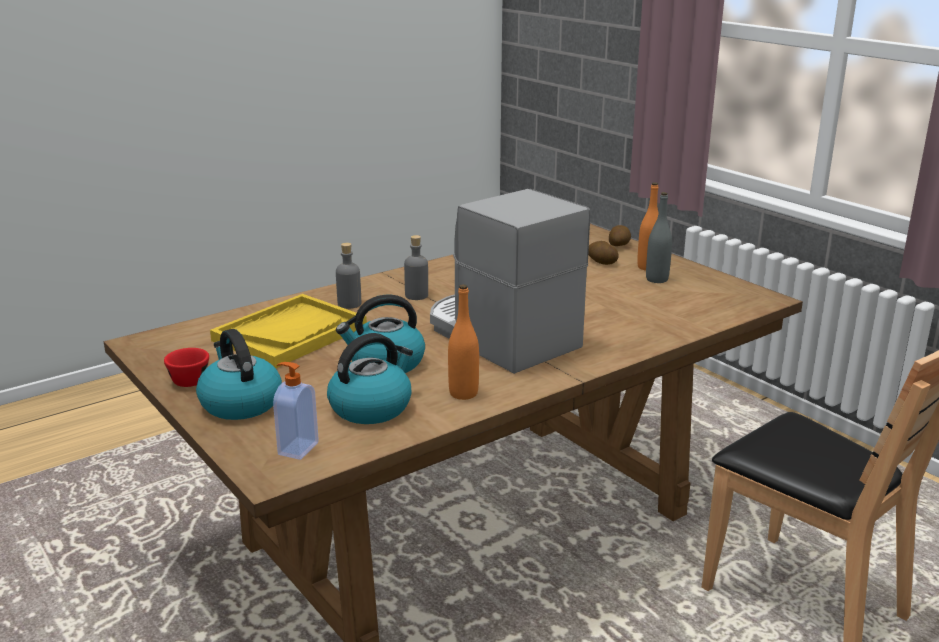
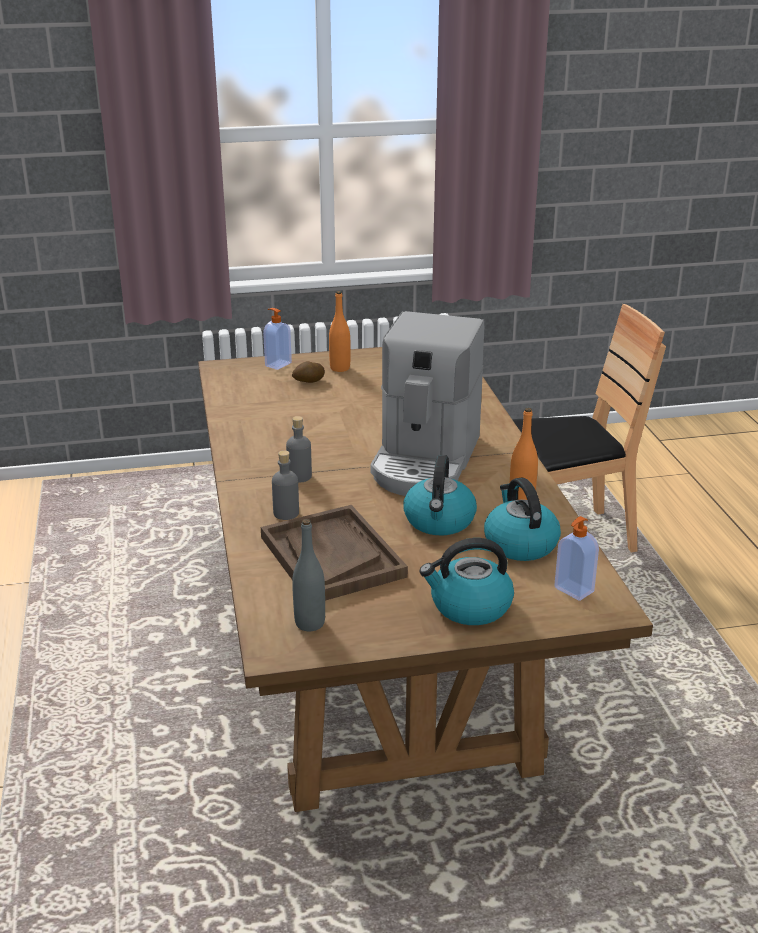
camera: 65 degrees left, 5 degrees up
(190, 378) = (394, 628): red cup -> none
(290, 333) = (331, 557): yellow tray -> brown tray
(499, 336) = (425, 461): coffee machine -> coffee machine turned 60 degrees counterclockwise
(619, 245) = (277, 364): potato -> soap dispenser
(657, 279) = (369, 372): grey bottle -> grey bottle (310, 623)

